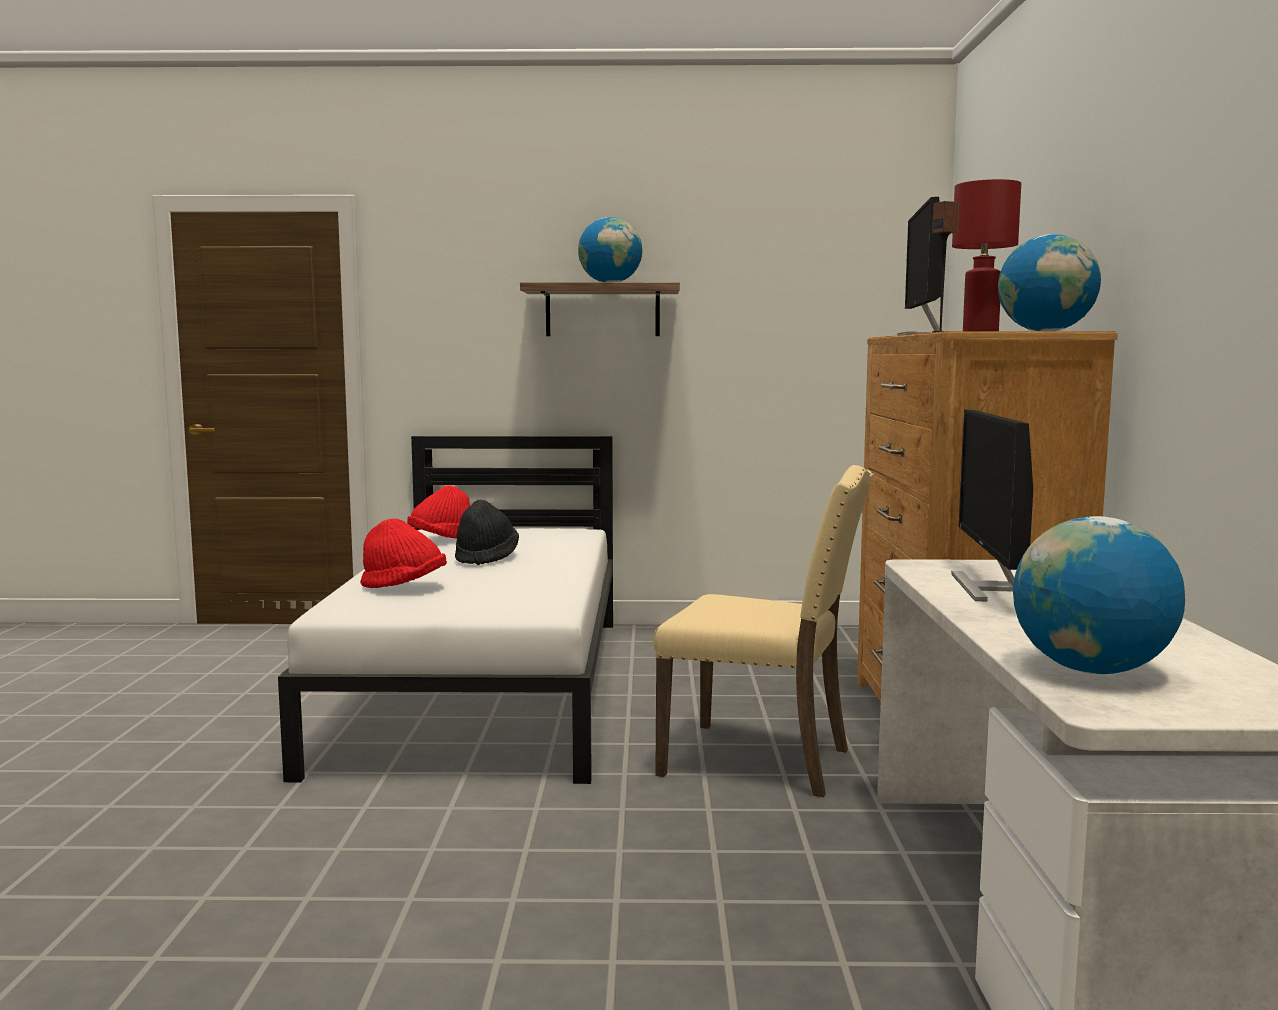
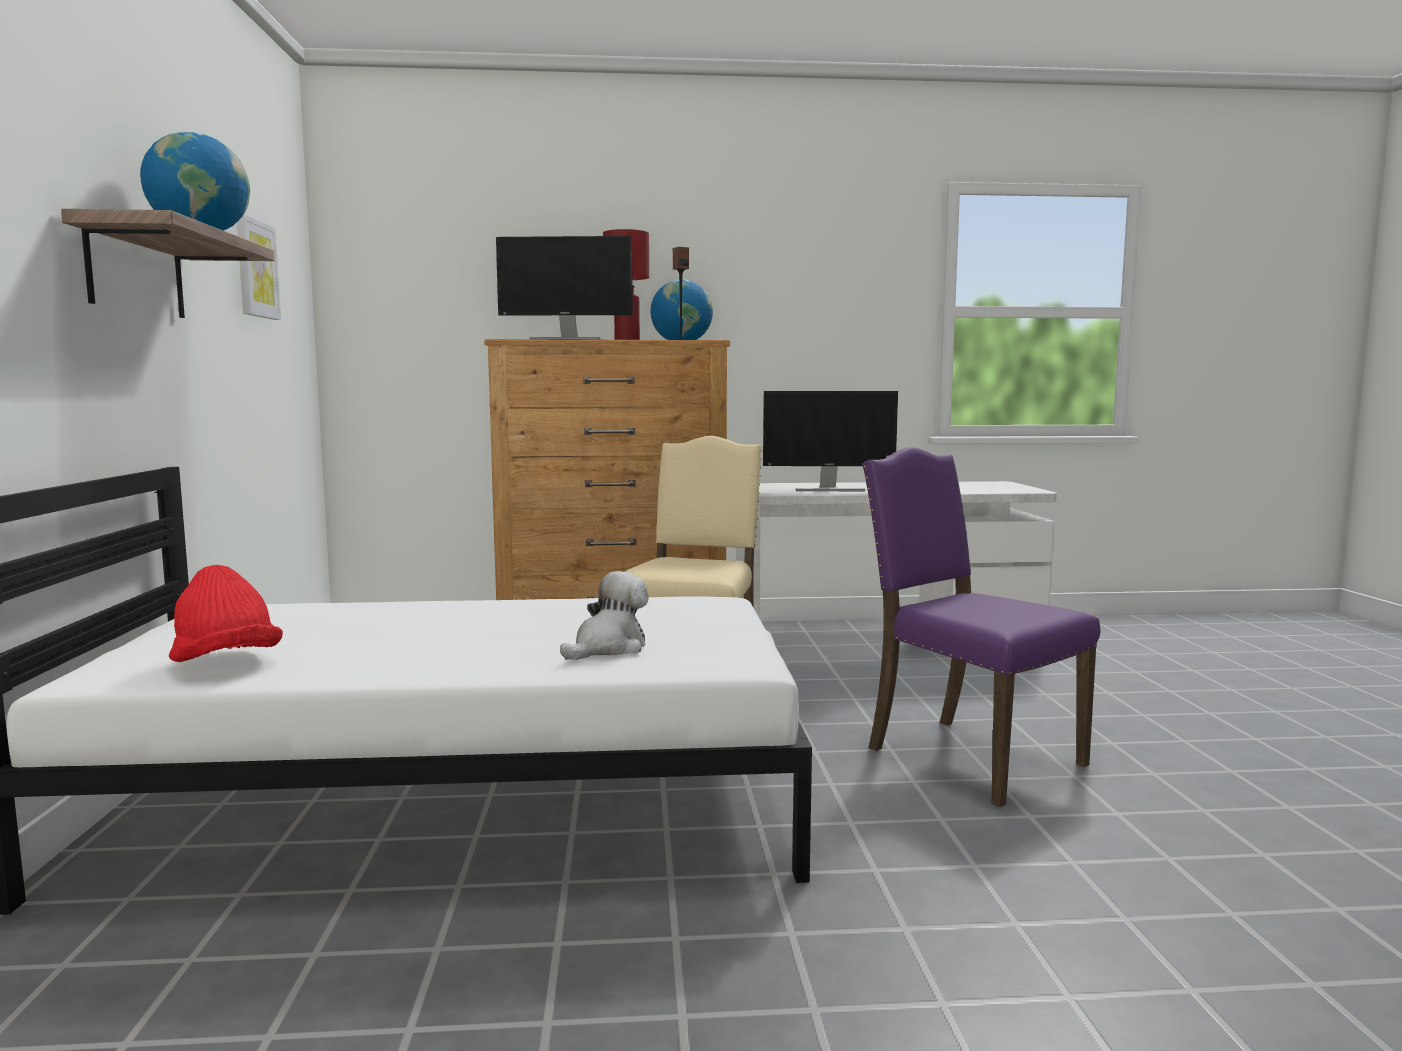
camera: 95 degrees left, 0 degrees up
(404, 587) = (608, 648): red hat -> plush toy
(482, 895) = (968, 756): none -> purple chair
(486, 558) = (425, 631): black hat -> none
(799, 285) = (256, 269): none -> picture
(1090, 670) = (981, 489): globe -> none

